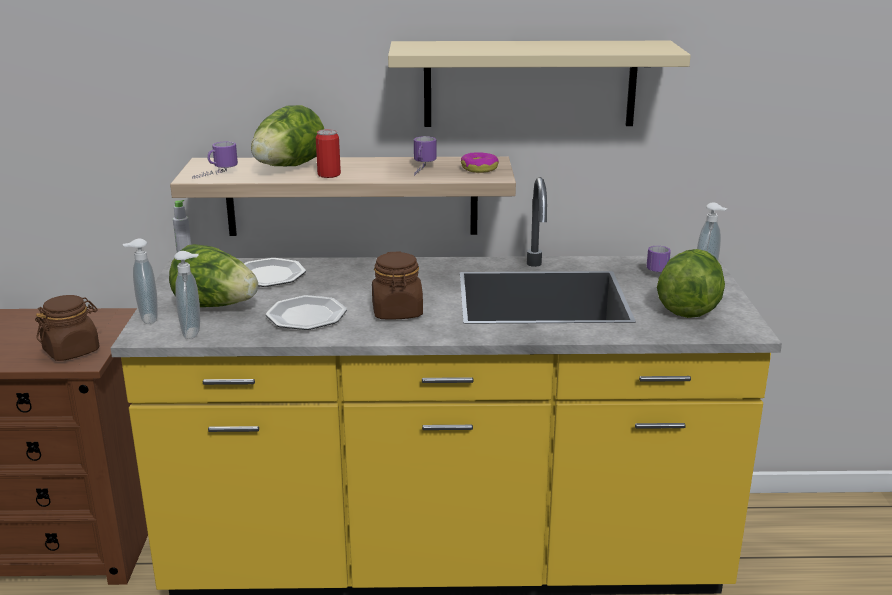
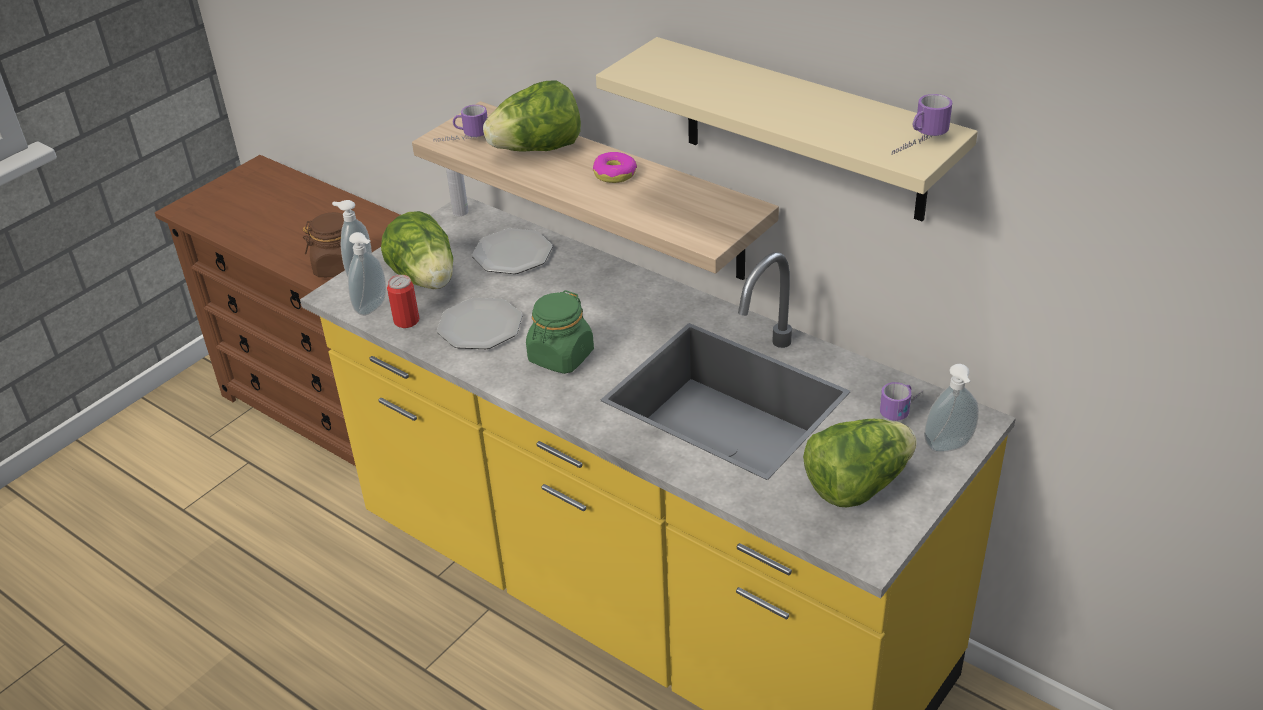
camera: 40 degrees right, 15 degrees up
(329, 175) = (556, 177): can -> can (406, 321)
(397, 312) = (561, 357): brown jar -> green jar
(421, 170) = (651, 200): mug -> mug (916, 144)
(479, 168) = (712, 220): donut -> donut (615, 174)

